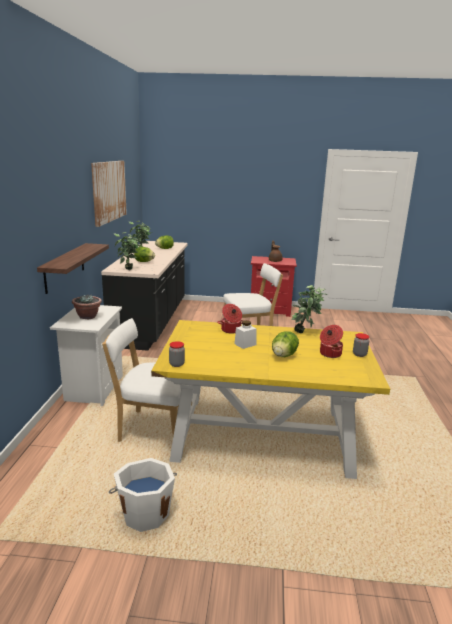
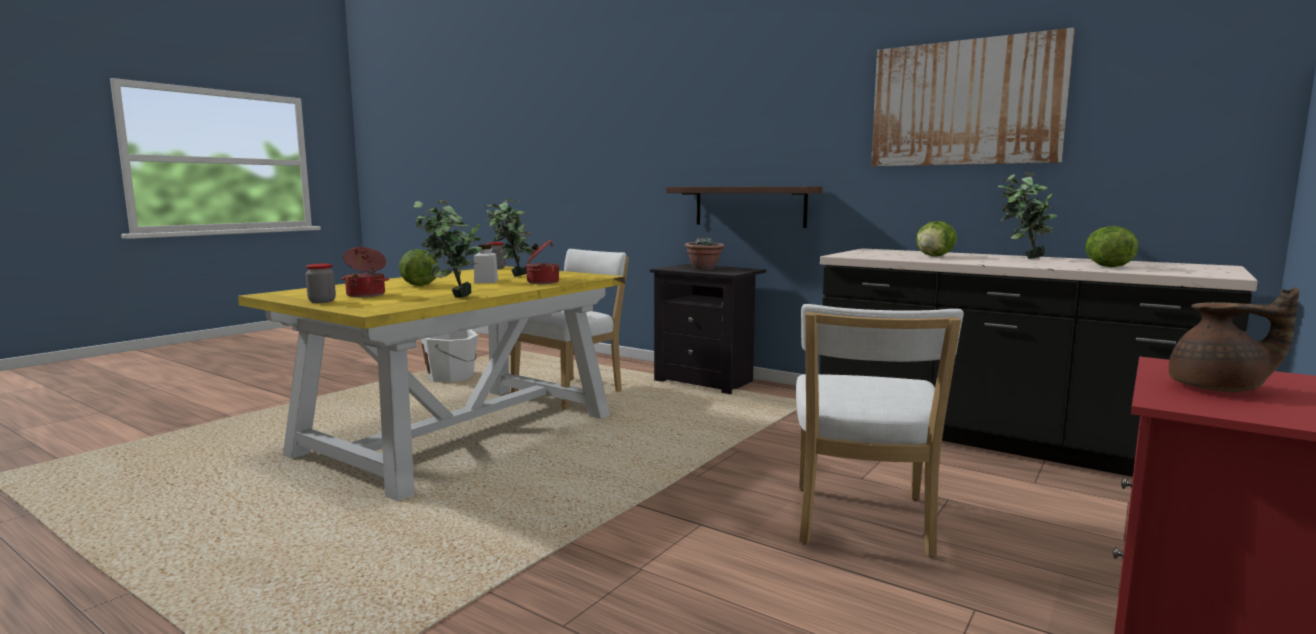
camera: 120 degrees right, 10 degrees down
(93, 389) = (707, 381): white nightstand -> black nightstand
(128, 270) = (861, 251): potted plant -> potted plant (511, 276)

